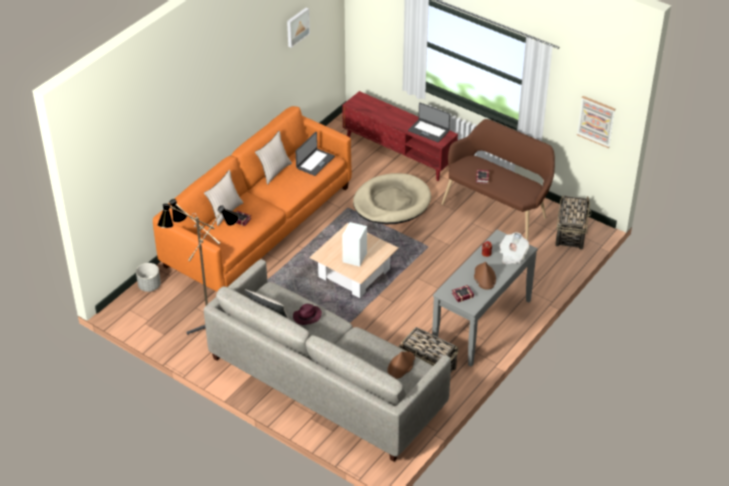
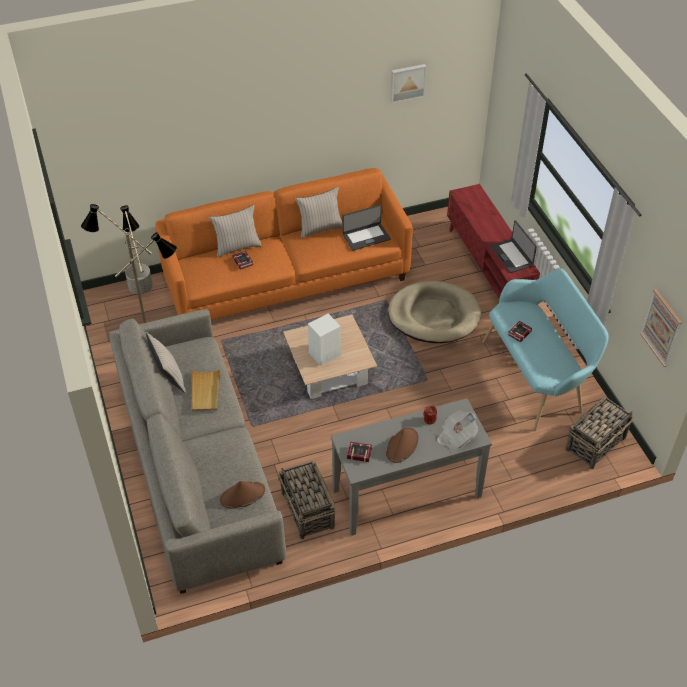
camera: 35 degrees right, 5 degrees up
(307, 317) = (205, 391): purple hat -> beige tray
(497, 209) = (537, 377): brown bench -> turquoise bench

